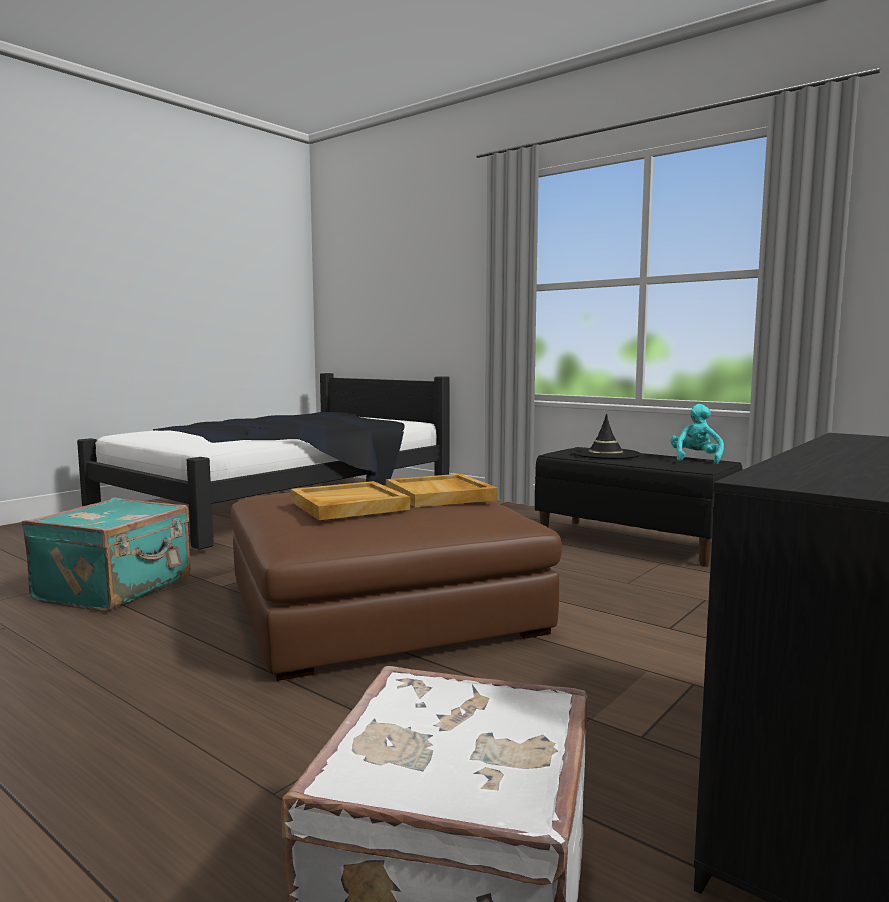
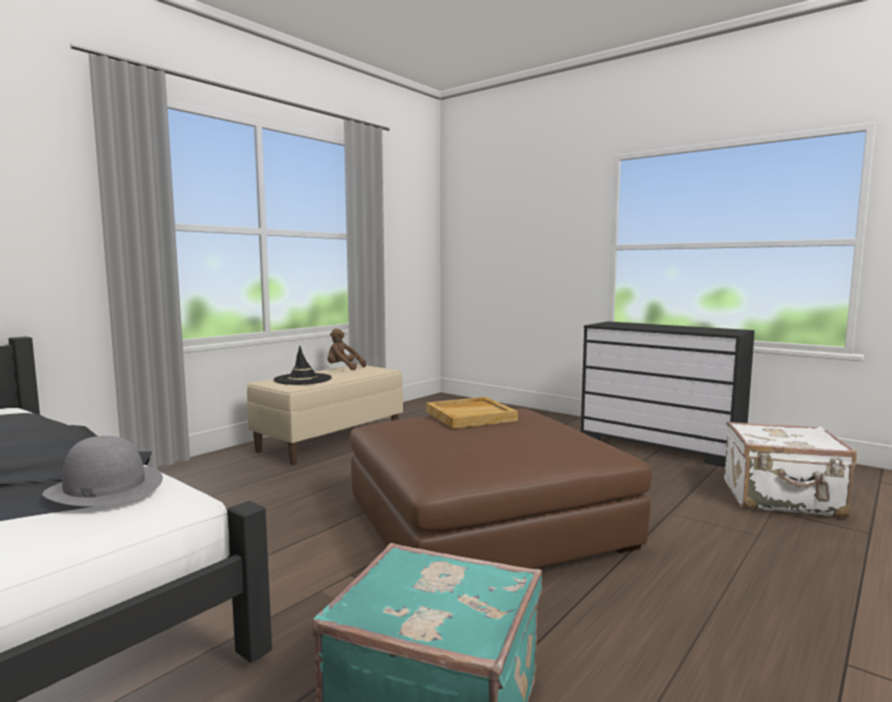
camera: 90 degrees left, 0 degrees up
(227, 437) = (104, 487): none -> grey hat
(348, 505) = (522, 434): beige tray -> none
(634, 541) = (330, 441): black bench -> beige bench
(696, 460) = (343, 368): turquoise plush toy -> brown plush toy

